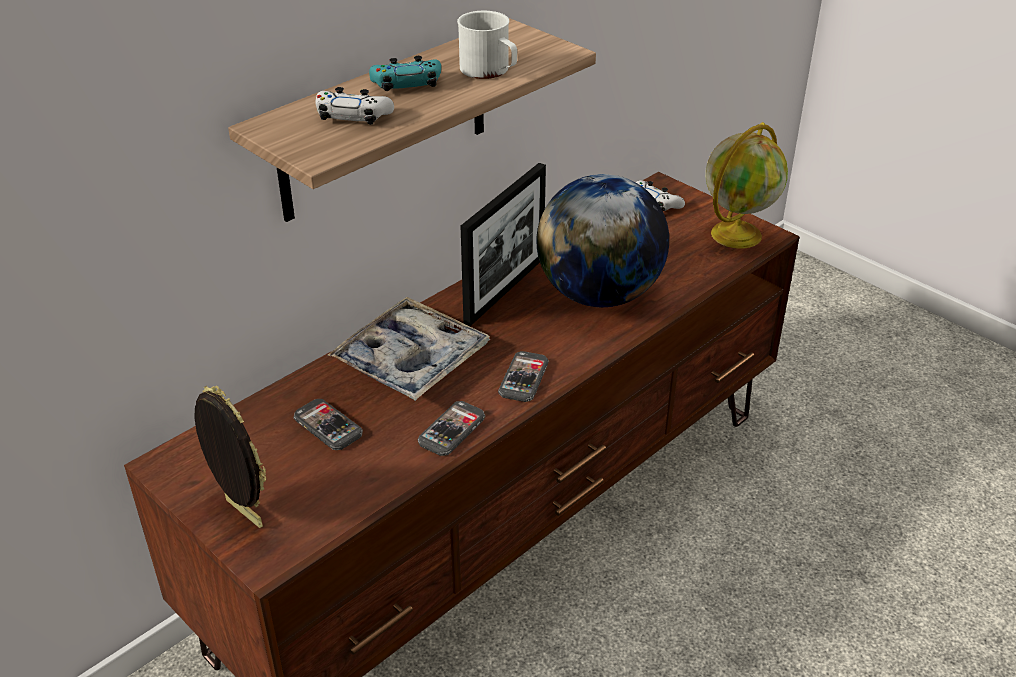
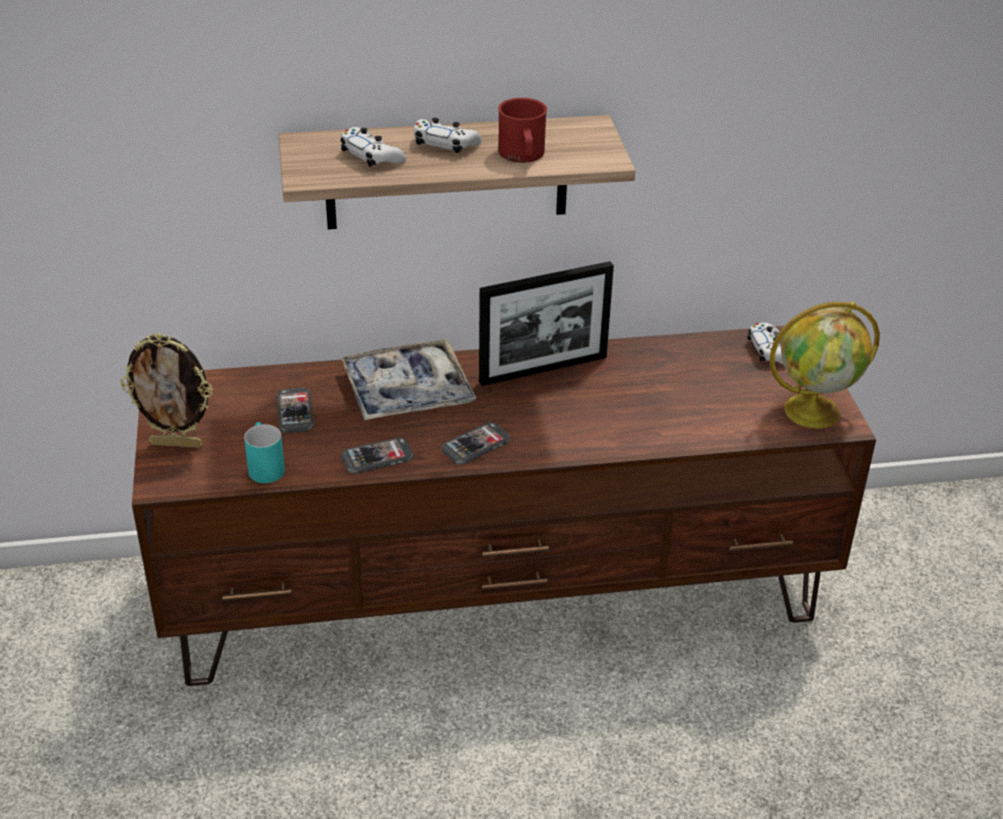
camera: 35 degrees right, 0 degrees up
(241, 514) = (177, 444): picture frame -> picture frame turned 105 degrees clockwise
(355, 489) = (265, 465): none -> turquoise mug
(407, 83) = (445, 144): turquoise game controller -> white game controller
(490, 71) = (522, 156): white mug -> red mug
(599, 295) = (617, 408): globe -> none

